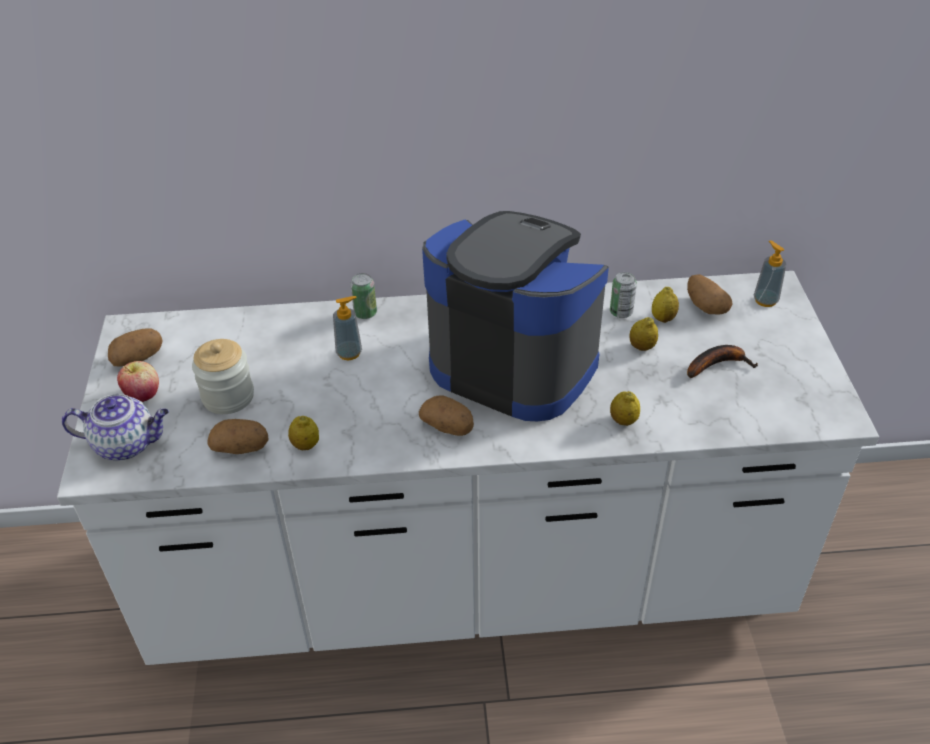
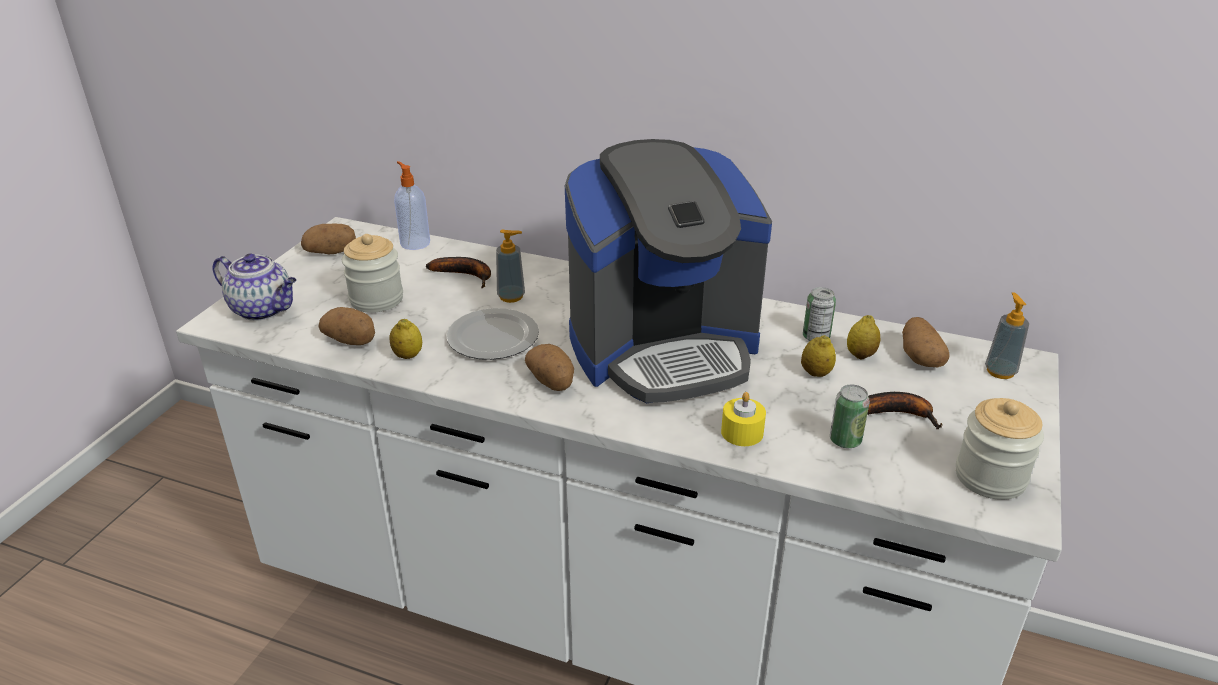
camera: 25 degrees right, 10 degrees down
(143, 395) = (310, 278): apple -> none
(212, 322) = (414, 243): none -> soap dispenser
(291, 343) = (466, 275): none -> banana
(365, 313) = (553, 270): can -> can (845, 440)
(365, 400) = (493, 337): none -> plate
(513, 363) = (663, 348): coffee machine -> coffee machine turned 105 degrees clockwise
(623, 420) = (742, 432): lemon -> yellow candle
(808, 395) = (990, 477): none -> jar

